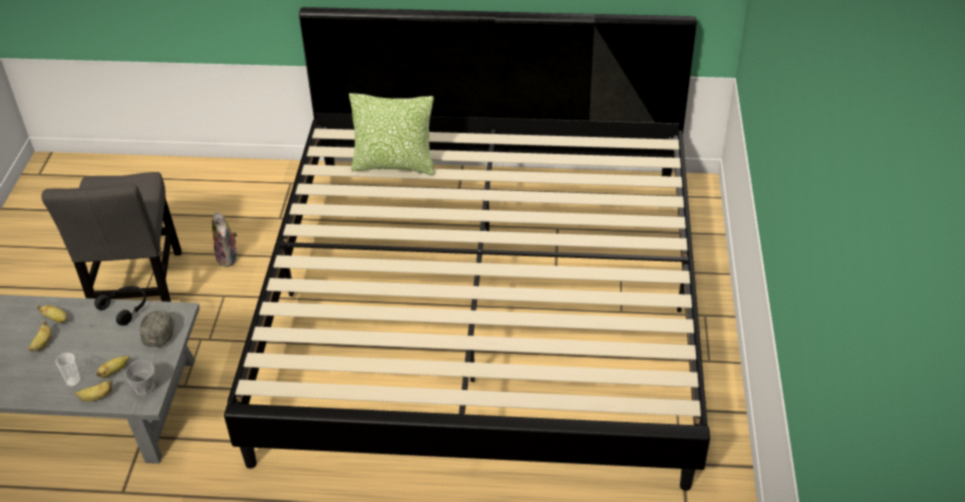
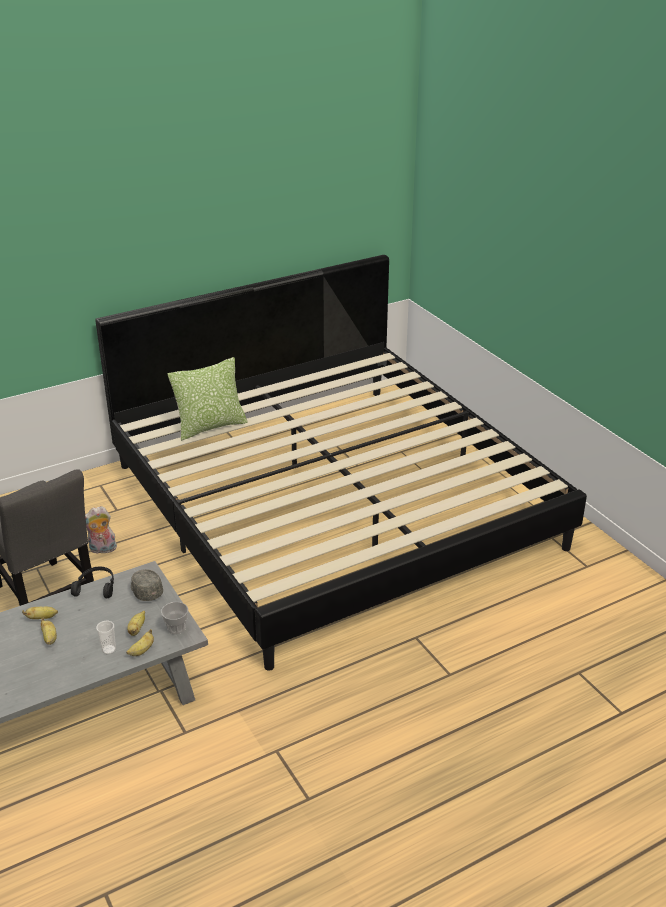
camera: 35 degrees left, 10 degrees down
(229, 258) = (102, 550): plush toy -> plush toy turned 135 degrees clockwise

